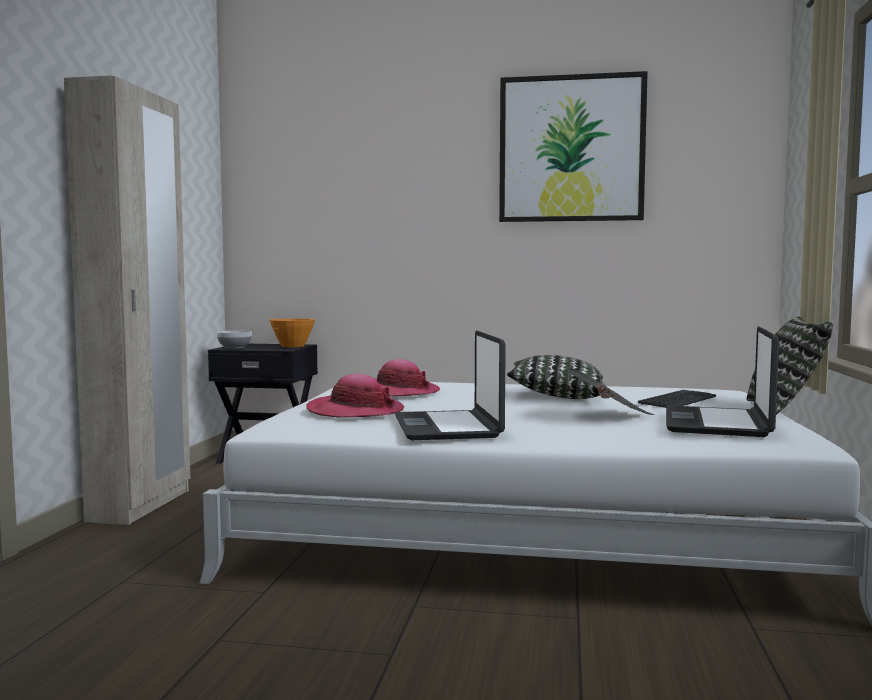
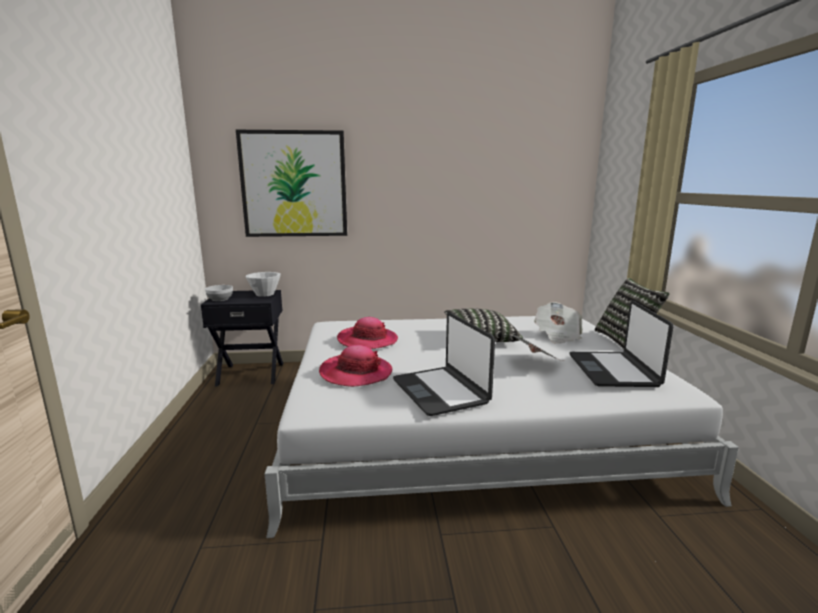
camera: 15 degrees left, 10 degrees up
(141, 505) = (175, 445): beige wardrobe -> none
(293, 346) = (265, 294): orange bowl -> white bowl
(571, 149) = (463, 147): picture -> picture (294, 184)
(679, 400) = (557, 335): keyboard -> newspaper

